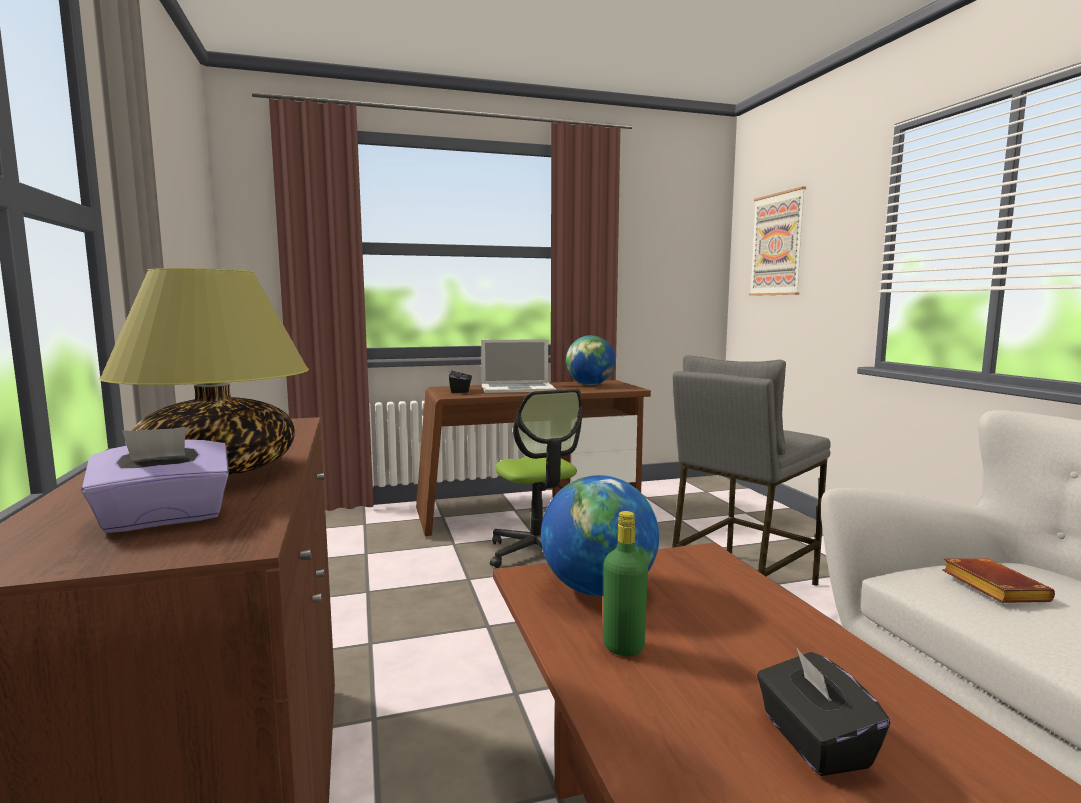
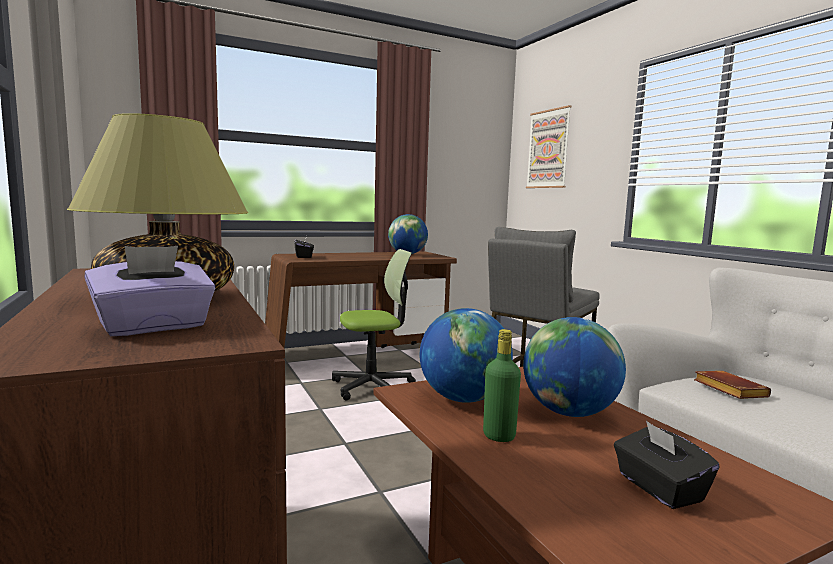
camera: 10 degrees left, 0 degrees up
(517, 388) = (350, 256): laptop -> none
(538, 552) = (373, 387): office chair -> office chair turned 75 degrees counterclockwise
(731, 617) = (569, 412): none -> globe

